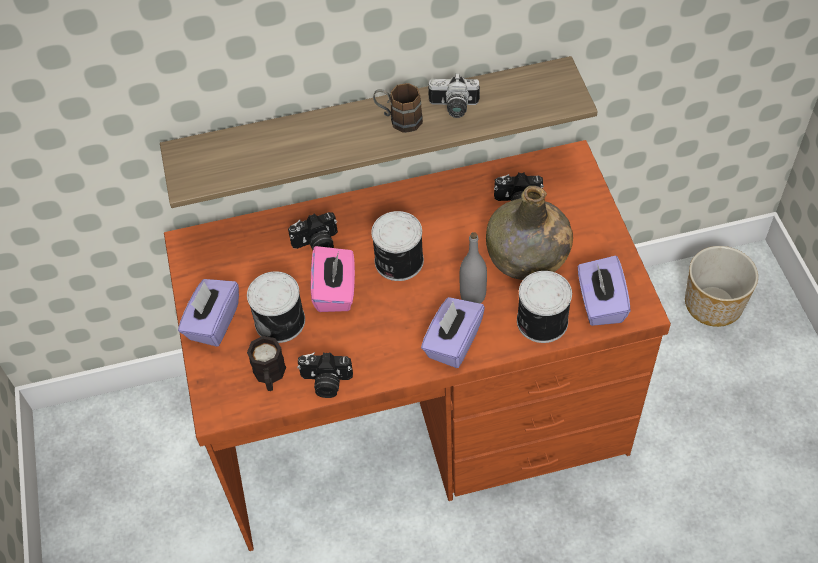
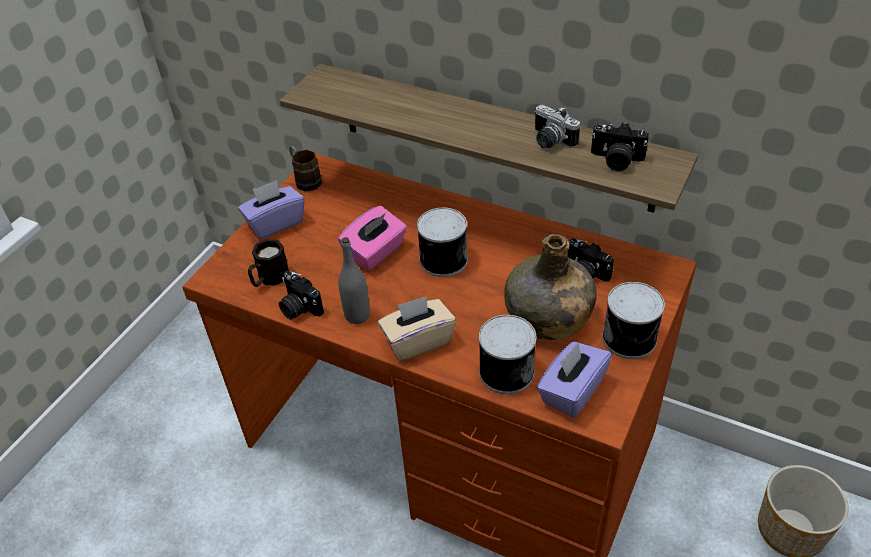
camera: 40 degrees right, 10 degrees down
(281, 320) = (318, 249): can -> can (630, 338)
(317, 244) = (398, 215): camera -> camera (616, 160)
(398, 120) = (496, 128): brown mug -> brown mug (305, 179)
(452, 343) = (418, 341): purple tissue box -> beige tissue box
(473, 296) = (471, 318): grey bottle -> grey bottle (357, 315)

